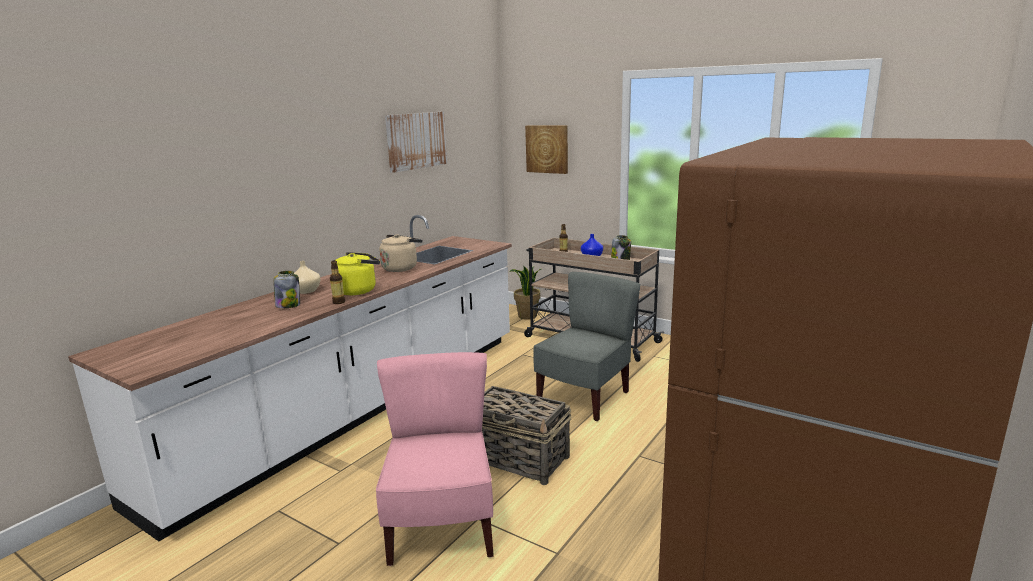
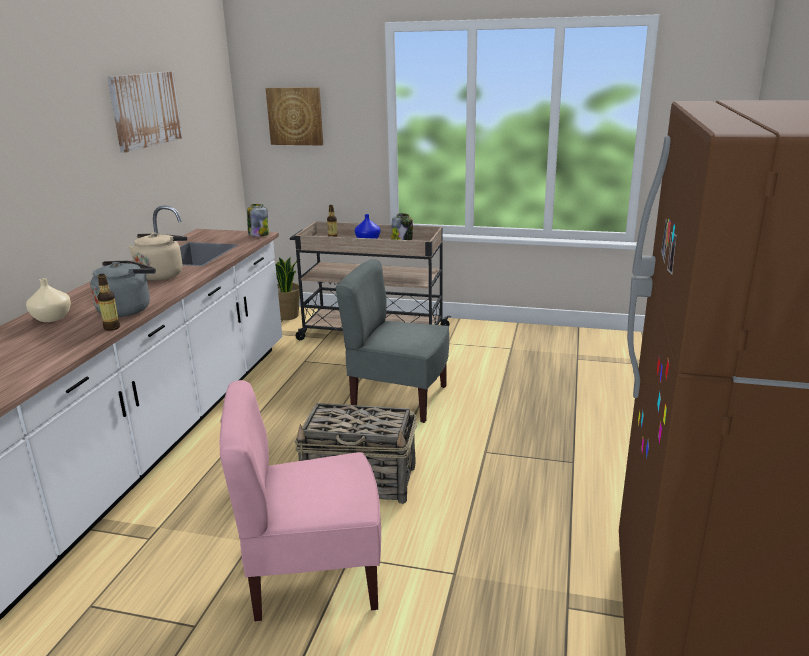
camera: 20 degrees left, 5 degrees up
(288, 305) = (41, 340): jar -> jar (258, 235)
(358, 290) = (127, 309): yellow kettle -> grey kettle
(442, 527) = (312, 576): pink chair -> pink chair turned 75 degrees counterclockwise
(585, 397) = (398, 399): grey chair -> grey chair turned 90 degrees counterclockwise

